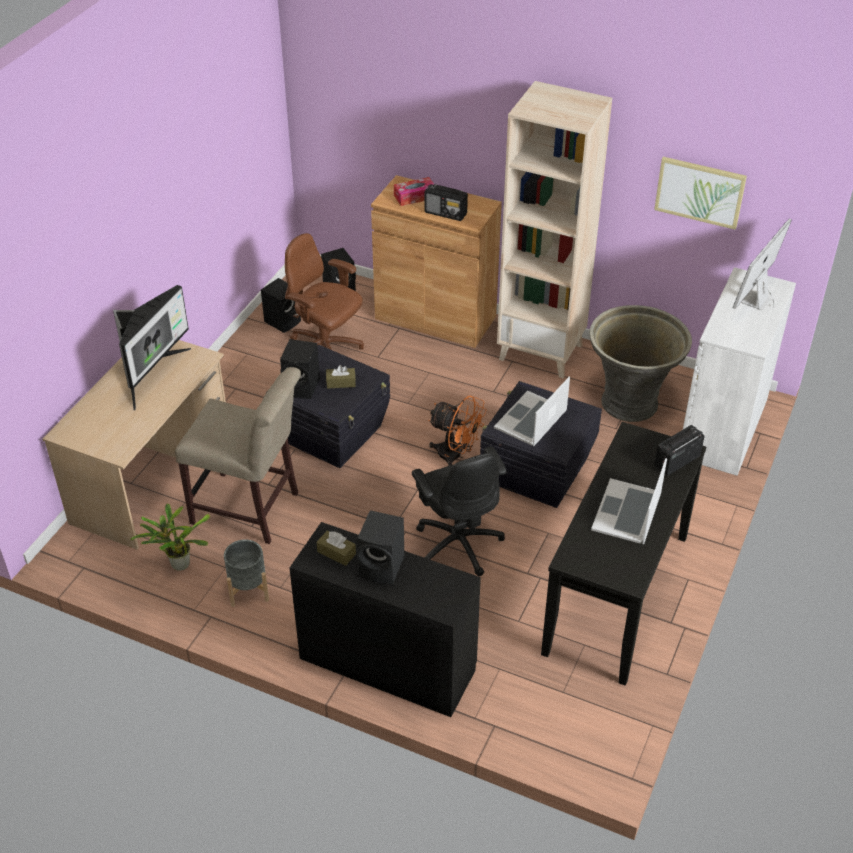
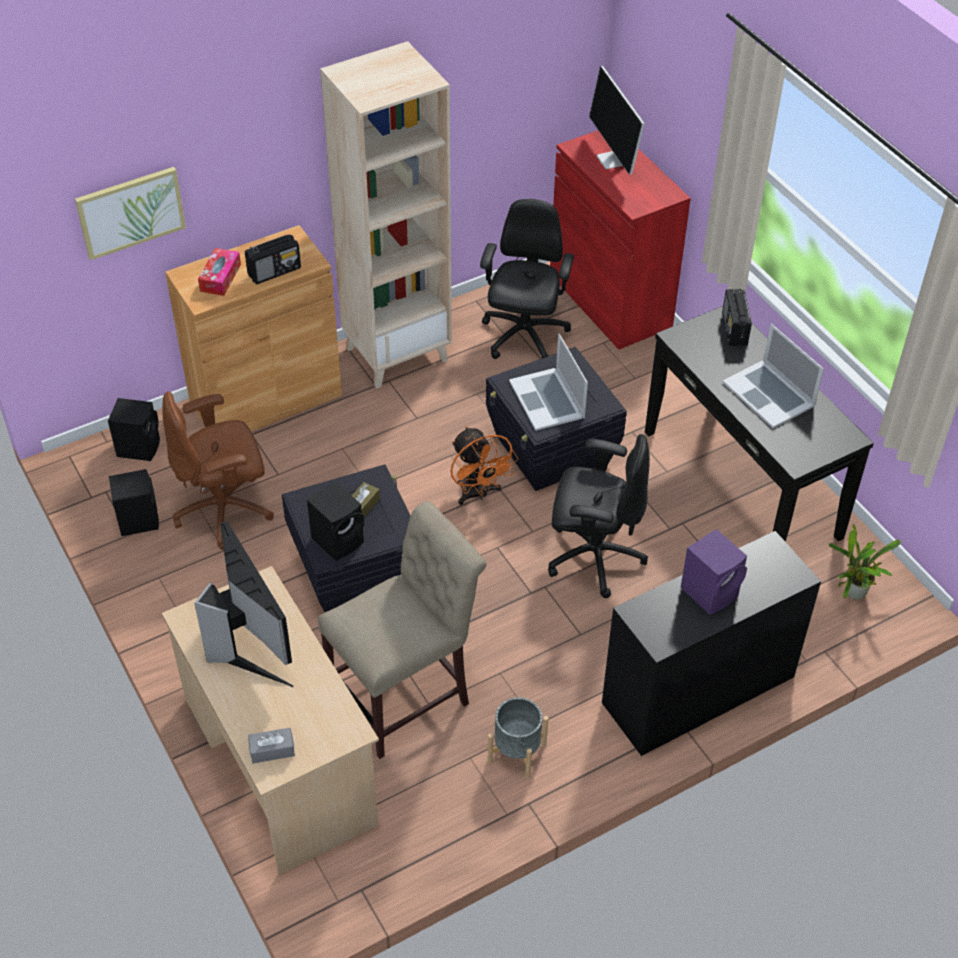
camera: 55 degrees left, 5 degrees up
(78, 426) = (272, 750): none -> grey tissue box
(178, 564) = (430, 798): potted plant -> potted plant (852, 594)
(336, 553) = (665, 616): brown tissue box -> none
(383, 567) = (711, 591): black speaker -> purple speaker
(456, 456) = (478, 494): orange fan -> orange fan turned 90 degrees clockwise
(630, 403) = (524, 336): grey planter -> black office chair
(700, 192) = (503, 90): picture -> picture (130, 212)
(723, 428) = (610, 300): white cabinet -> red cabinet

